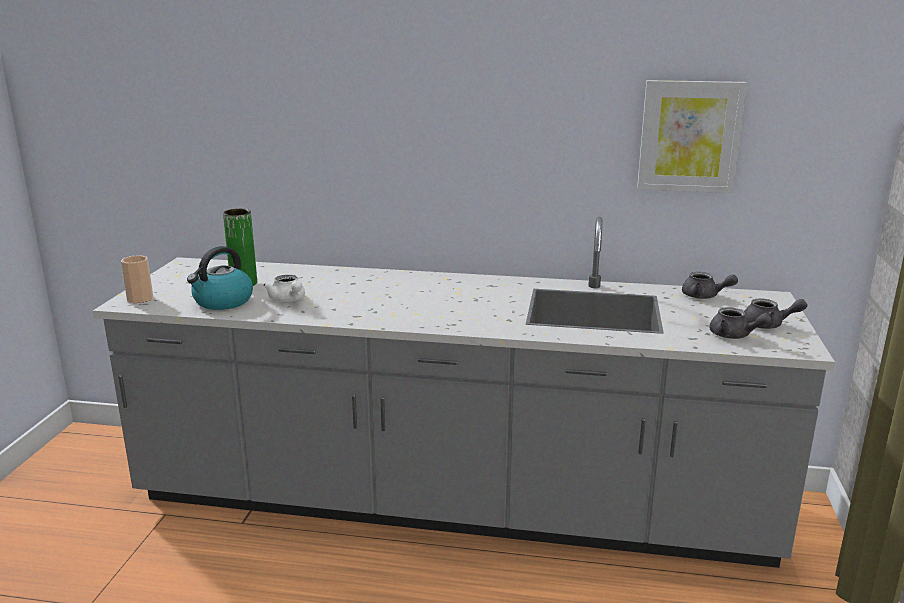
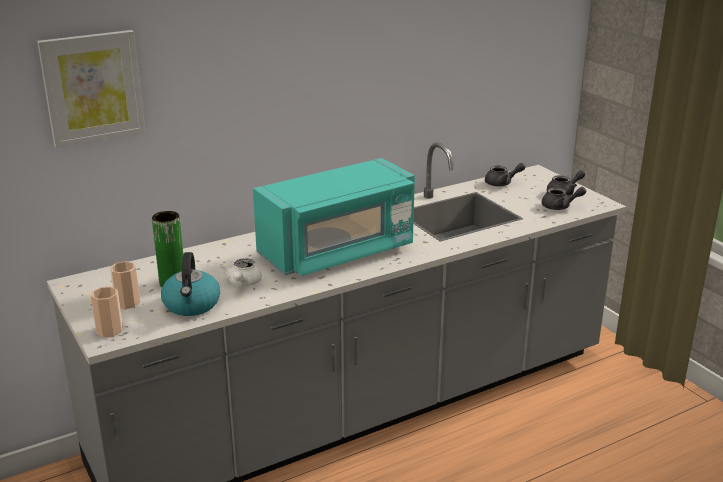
camera: 40 degrees left, 5 degrees up
(188, 286) = (127, 303): none -> cup
(288, 300) = (243, 283): white teapot -> white teapot turned 75 degrees clockwise
(412, 302) = (338, 252): none -> turquoise microwave
(689, 136) = (474, 66): picture -> picture (92, 87)

